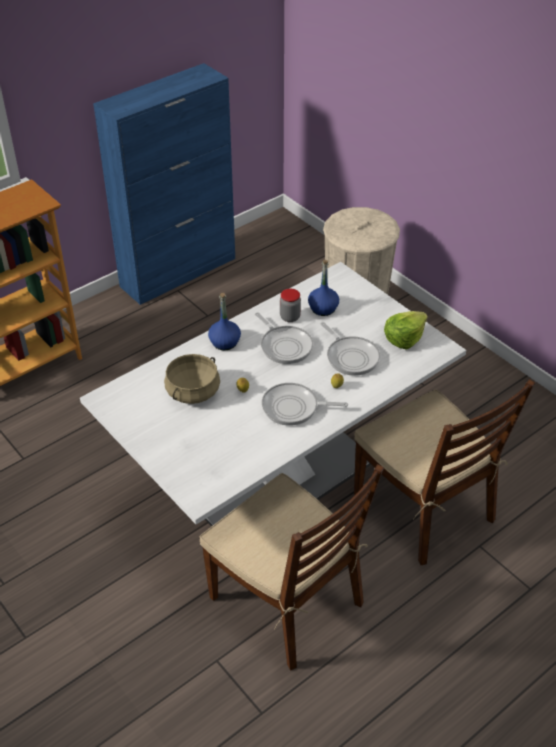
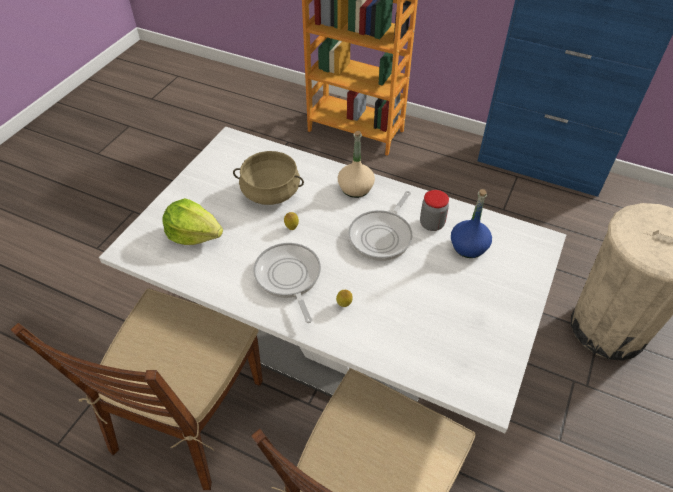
camera: 65 degrees right, 5 degrees up
(225, 342) = (355, 188): blue bottle -> beige bottle
(350, 357) = (404, 301): frying pan -> none
(404, 338) = (476, 345): lettuce -> lettuce (194, 234)

